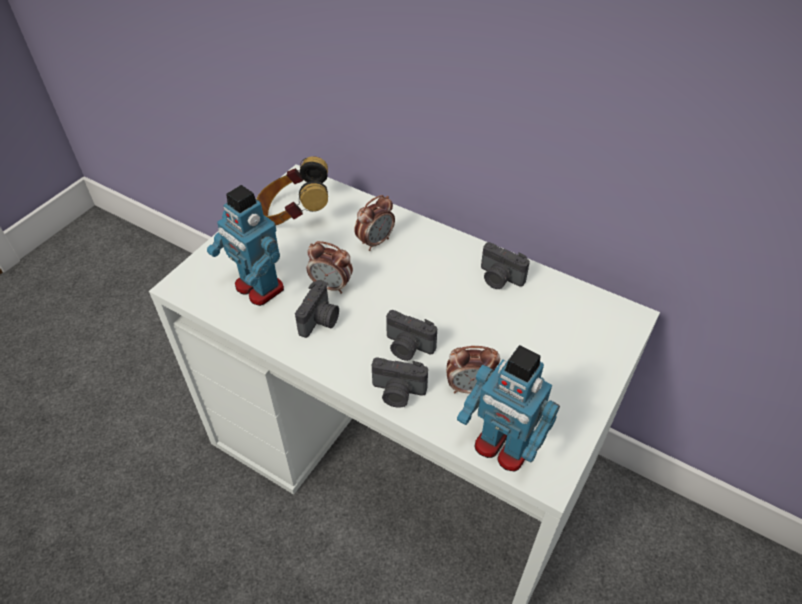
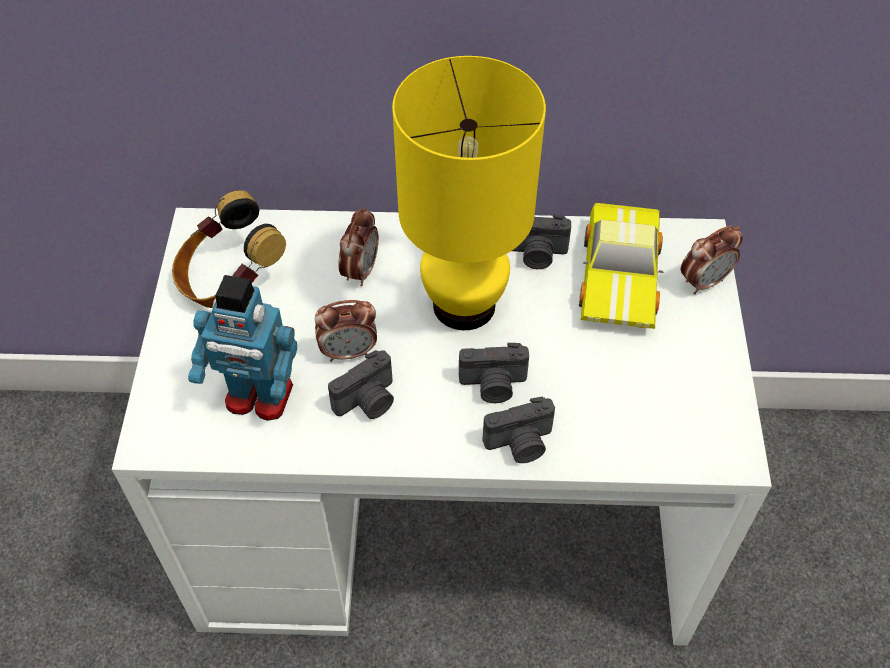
camera: 30 degrees left, 5 degrees up
(320, 320) = (368, 402): camera -> camera turned 60 degrees clockwise
(426, 290) = (464, 306): none -> yellow table lamp
(470, 387) = (592, 399): alarm clock -> alarm clock (704, 282)
(502, 447) = (670, 447): toy robot -> none
(551, 317) = (622, 276): none -> toy car

